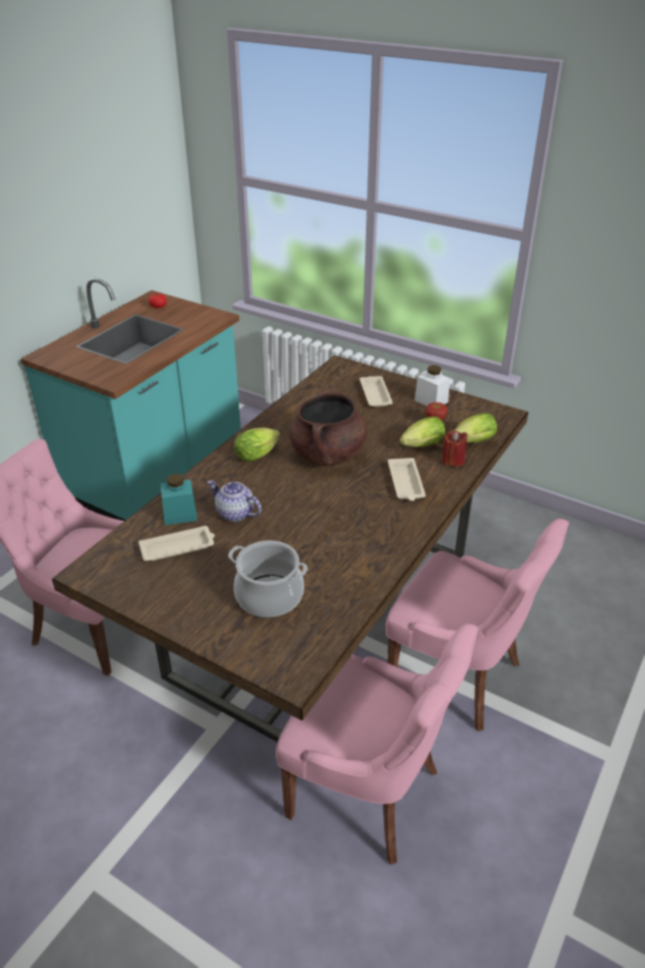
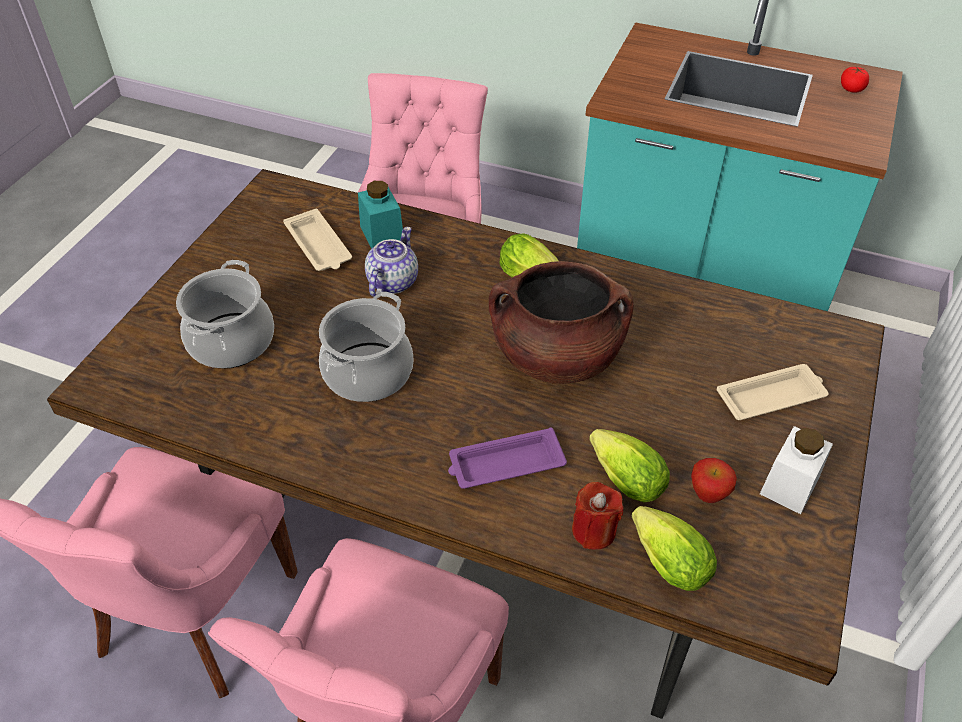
camera: 80 degrees right, 10 degrees up
(321, 530) = (368, 373): none -> cooking pot
(406, 483) = (504, 464): beige tray -> purple tray

